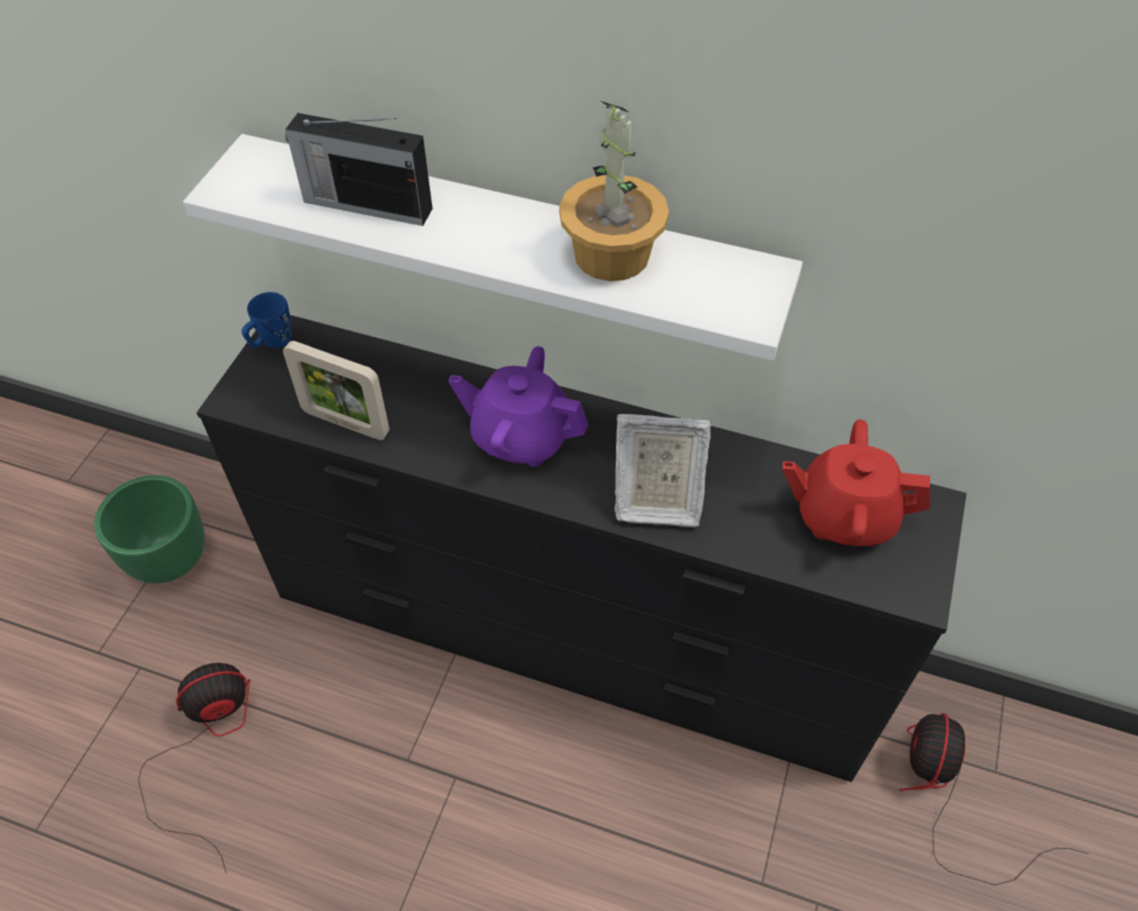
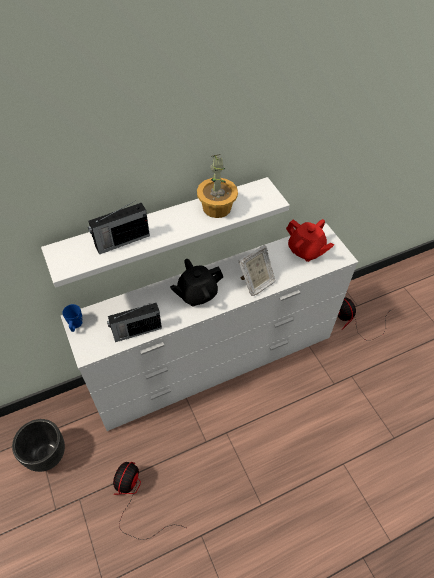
camera: 45 degrees left, 0 degrees up
(170, 559) = (47, 455): green planter -> black planter
(346, 423) = (136, 331): picture frame -> radio
(520, 437) = (197, 294): purple teapot -> black teapot
(570, 636) = (215, 362): black dresser -> white dresser
(843, 516) = (306, 250): red teapot -> red teapot turned 105 degrees counterclockwise

